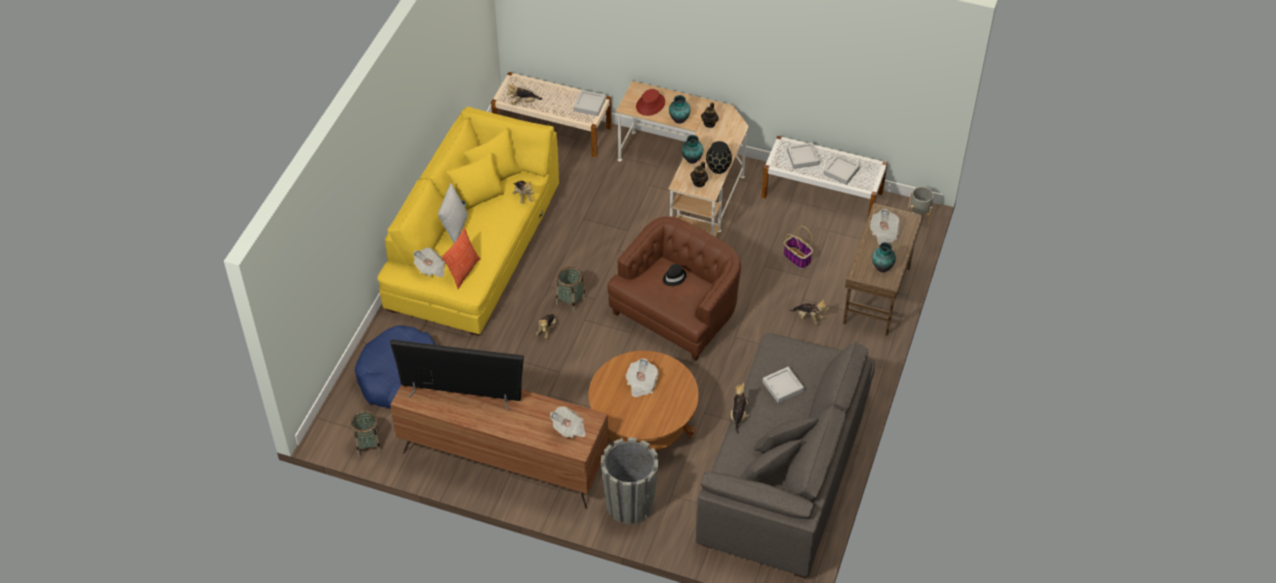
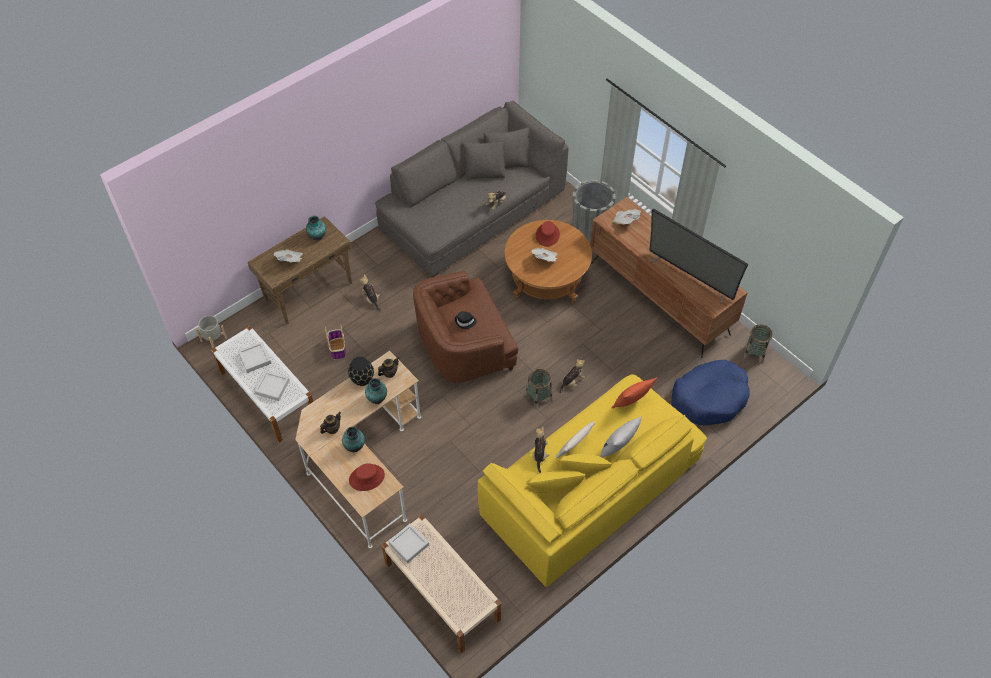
camera: 150 degrees left, 5 degrees up
(430, 269) = (658, 417): newspaper -> none
(495, 213) = (574, 446): none -> white pillow
(523, 102) = (469, 582): plush toy -> none
(657, 413) = (547, 235): none -> red hat
(783, 387) = (453, 205): grey tray -> none

